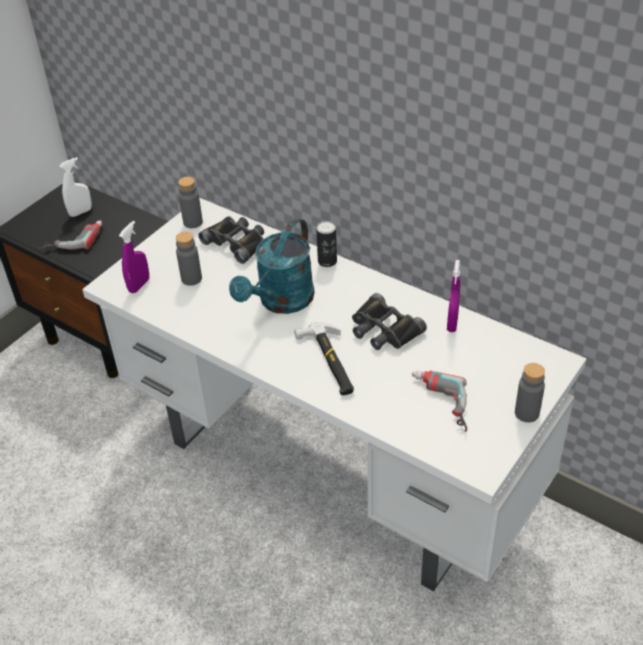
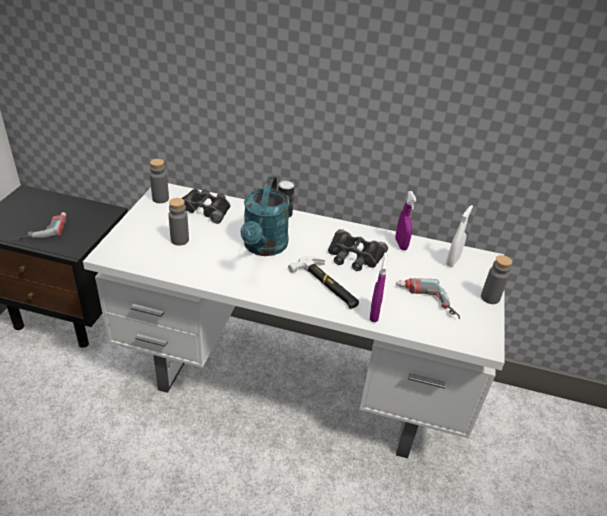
camera: 25 degrees left, 5 degrees down
(81, 212) = (41, 209): white spray bottle -> white spray bottle (452, 261)
(139, 285) = (135, 251): purple spray bottle -> purple spray bottle (374, 314)

